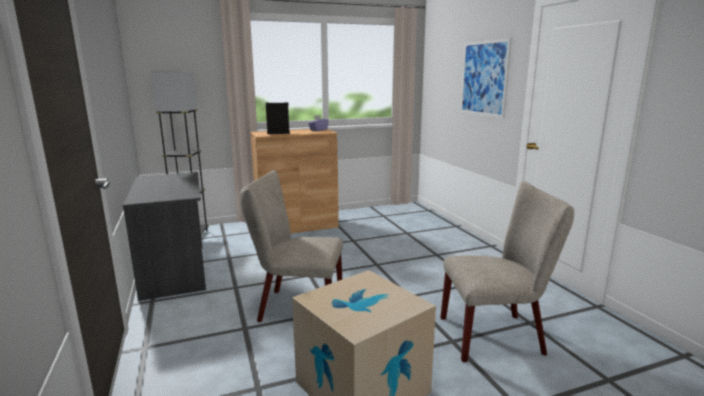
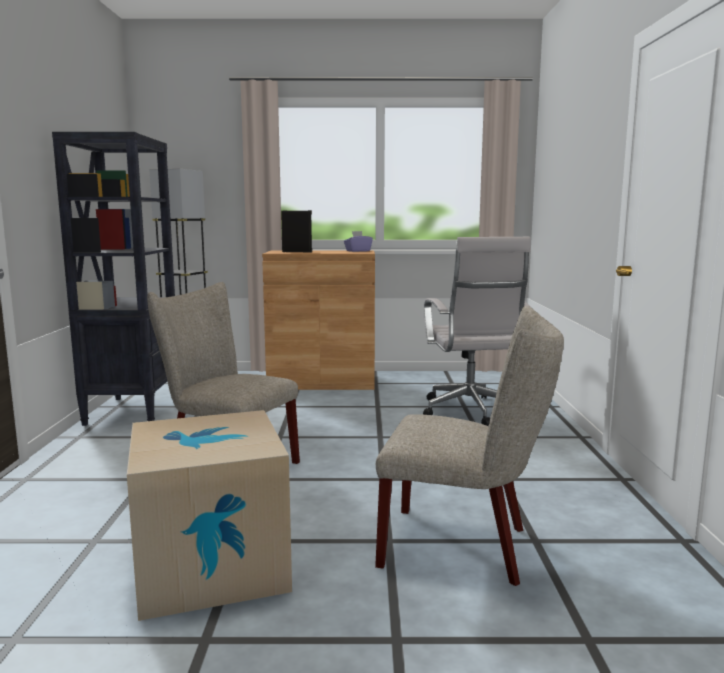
camera: 20 degrees right, 5 degrees down
(176, 270) = (134, 411): grey desk -> black bookcase
(415, 237) = (471, 413): none -> white office chair
(484, 78) = (585, 173): picture -> none

